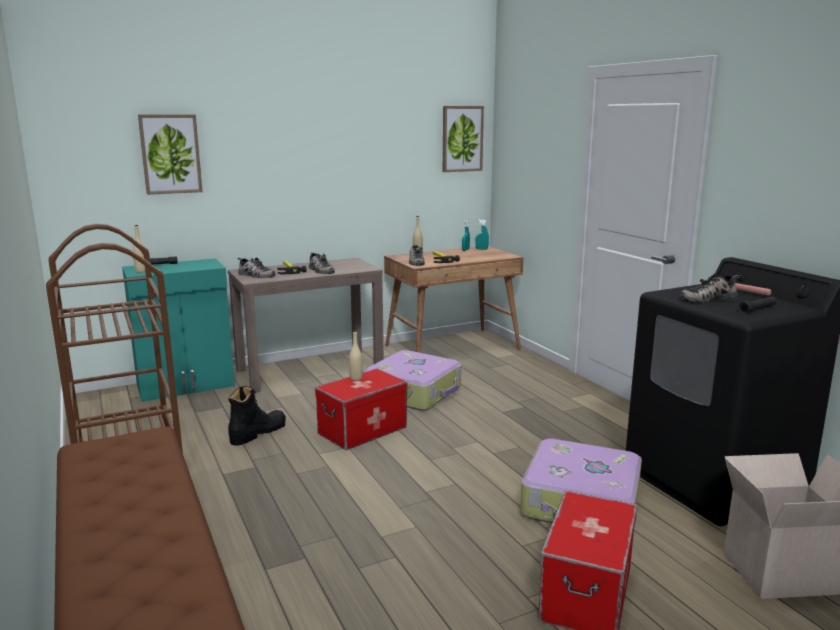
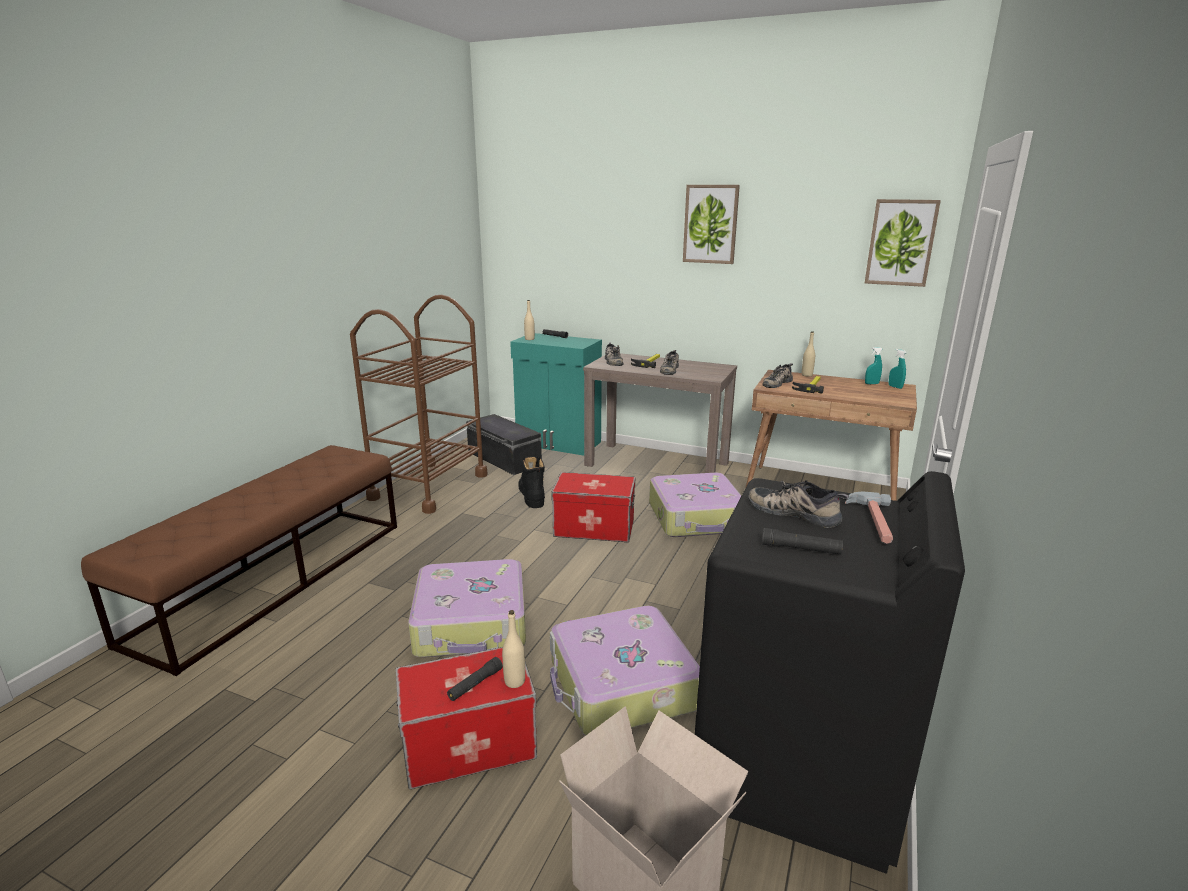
camera: 50 degrees right, 5 degrees up
(158, 418) = (503, 459): none -> black storage box
(170, 154) = (576, 241): picture -> picture (710, 224)
(258, 433) = (531, 496): black boot -> black boot turned 105 degrees counterclockwise
(356, 378) = (600, 478): beige bottle -> beige bottle (514, 681)
(423, 535) = (472, 623): none -> suitcase
(602, 523) = (475, 684): none -> black flashlight

